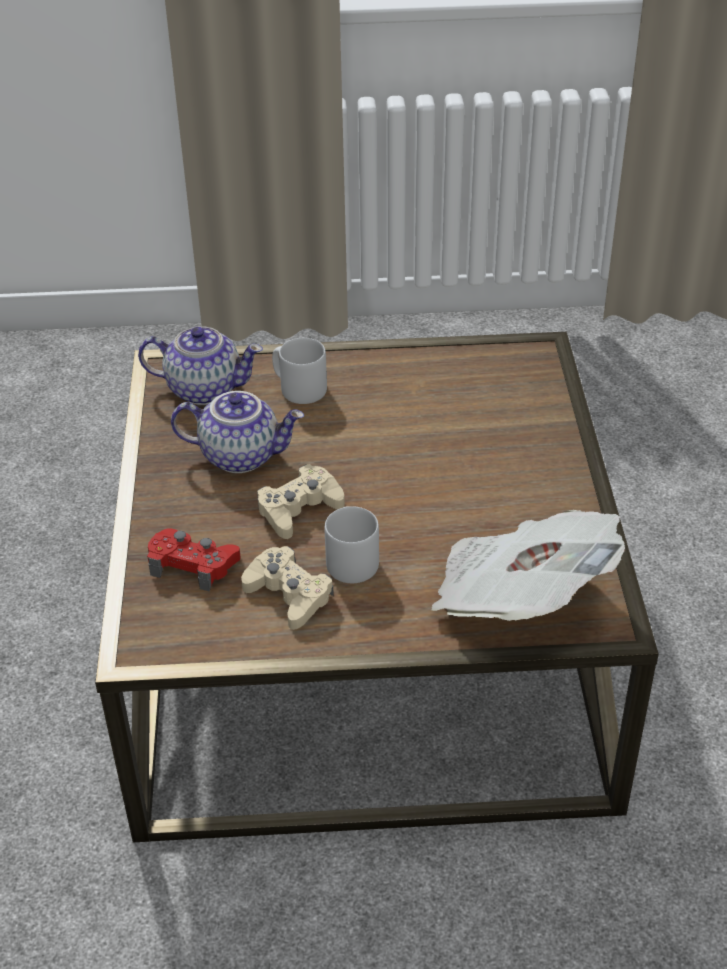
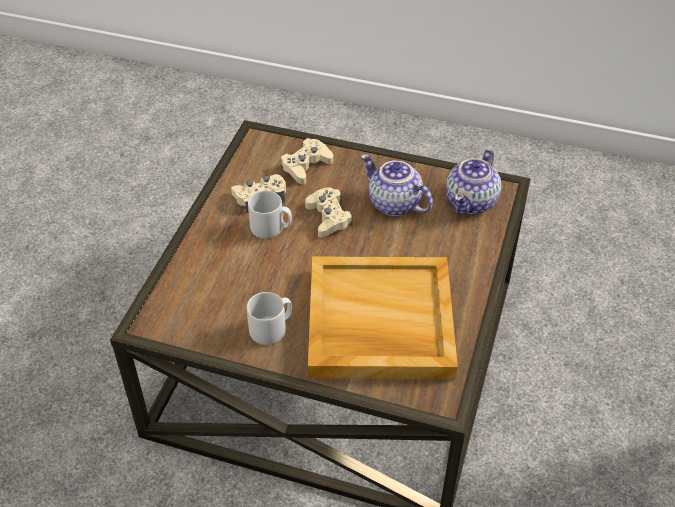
camera: 110 degrees right, 5 degrees up
(193, 565) = (306, 166): red game controller -> beige game controller
(241, 455) = (393, 204): teapot -> teapot turned 105 degrees clockwise
(299, 388) = (452, 247): grey mug -> grey mug (272, 329)
(462, 417) = (379, 322): none -> beige tray
(519, 597) = (195, 292): newspaper -> none

